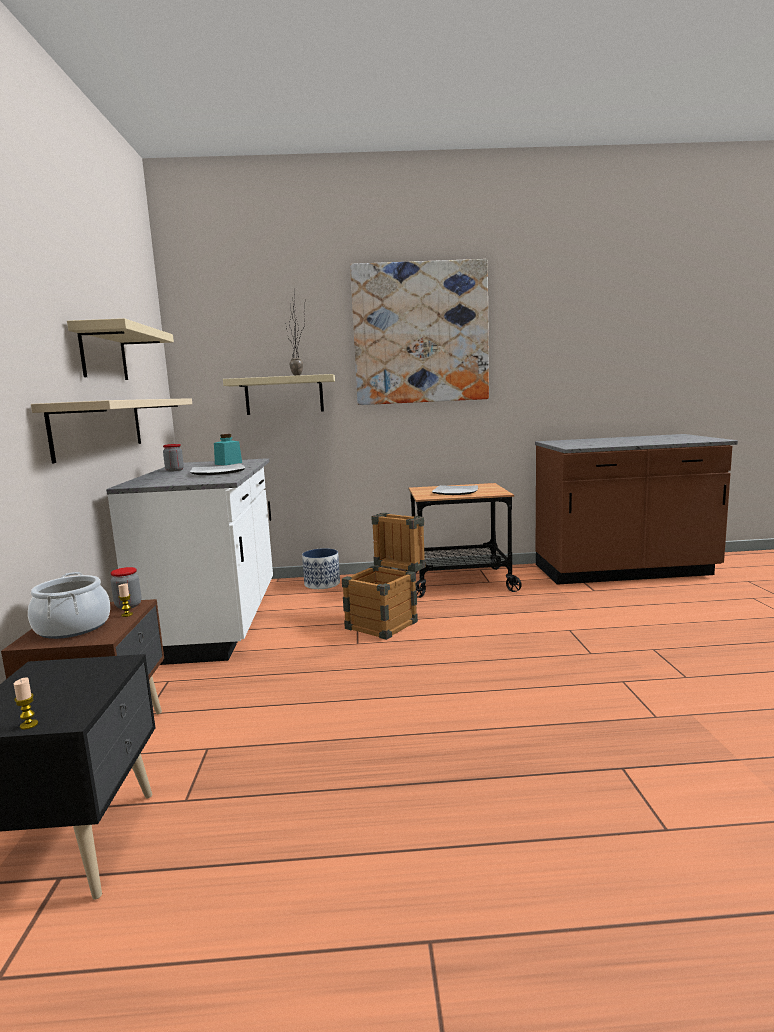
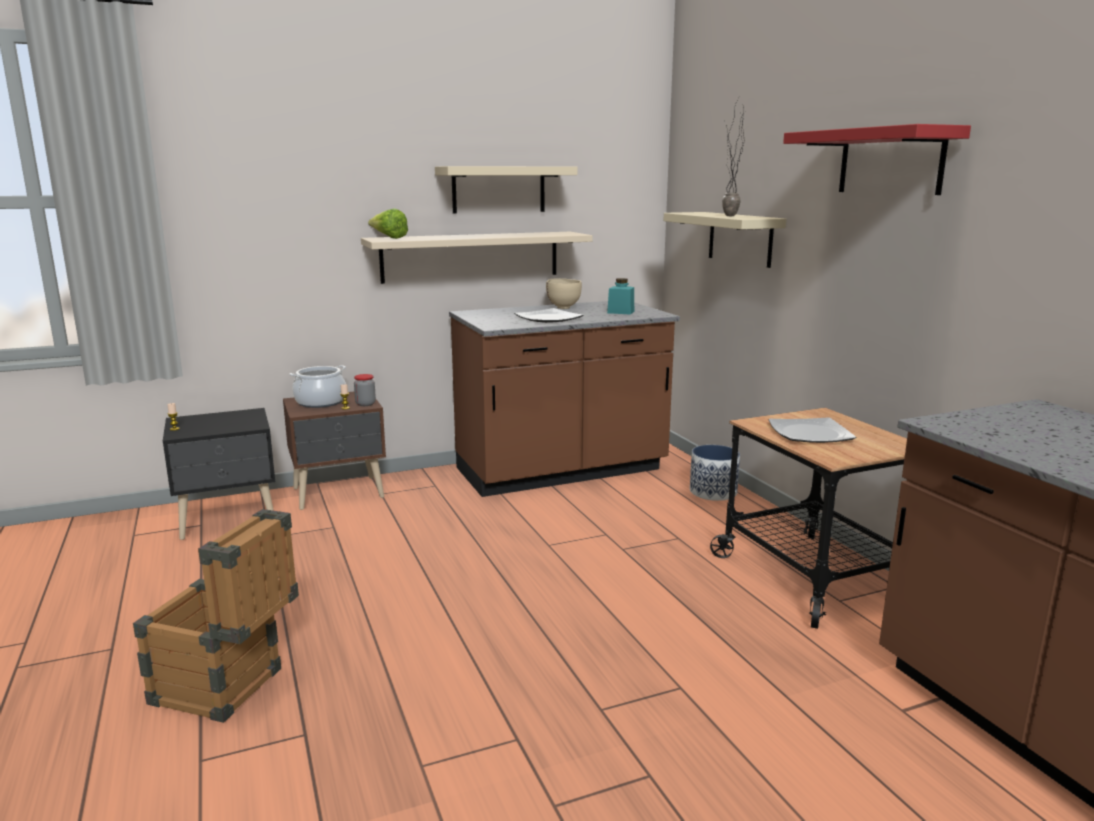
camera: 70 degrees right, 5 degrees up
(75, 401) = (388, 238): none -> lettuce
(174, 470) = (562, 307): jar -> beige bowl
(217, 623) = (561, 471): white counter -> brown counter
(387, 622) = (617, 551): crate -> crate (229, 690)
(420, 333) = (890, 162): picture -> red shelf

